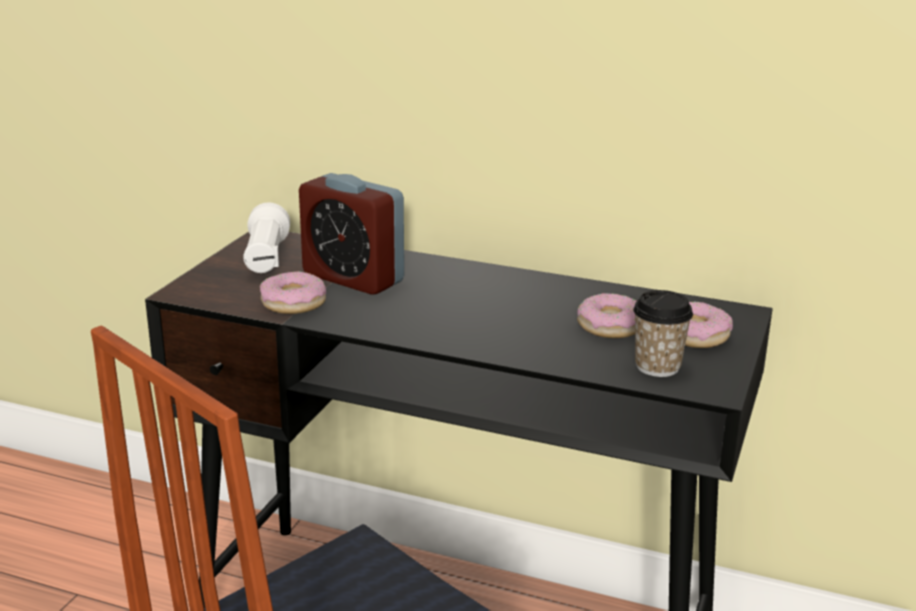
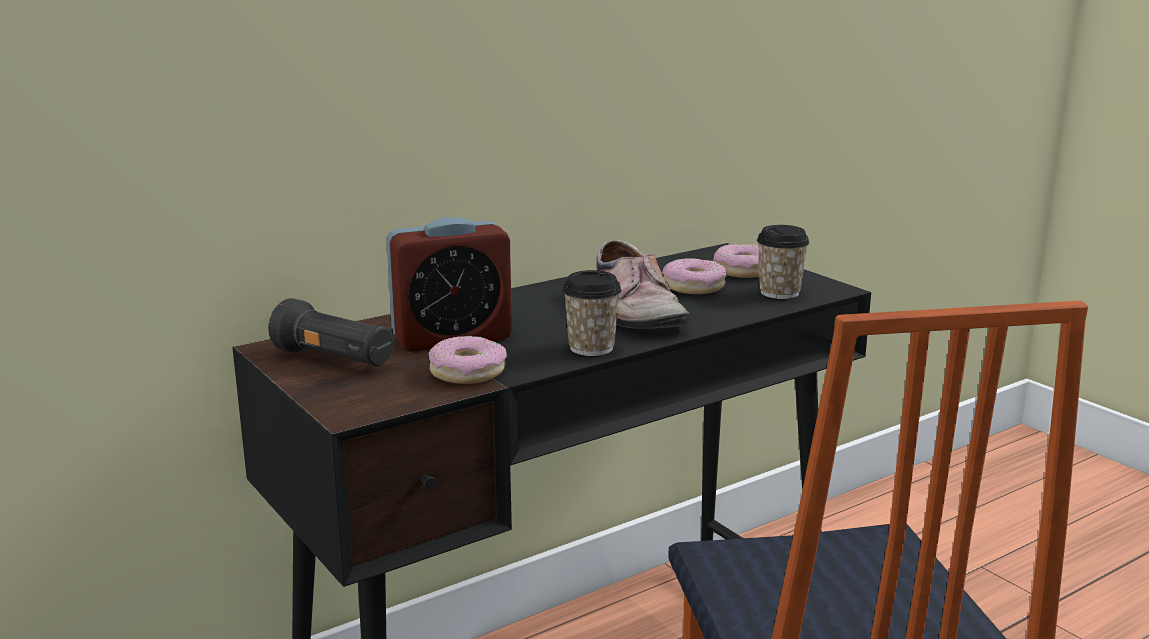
camera: 55 degrees left, 5 degrees down
(266, 259) = (335, 360): white flashlight -> black flashlight
(397, 328) = (591, 348): none -> cup
(505, 320) = (633, 311): none -> shoe

